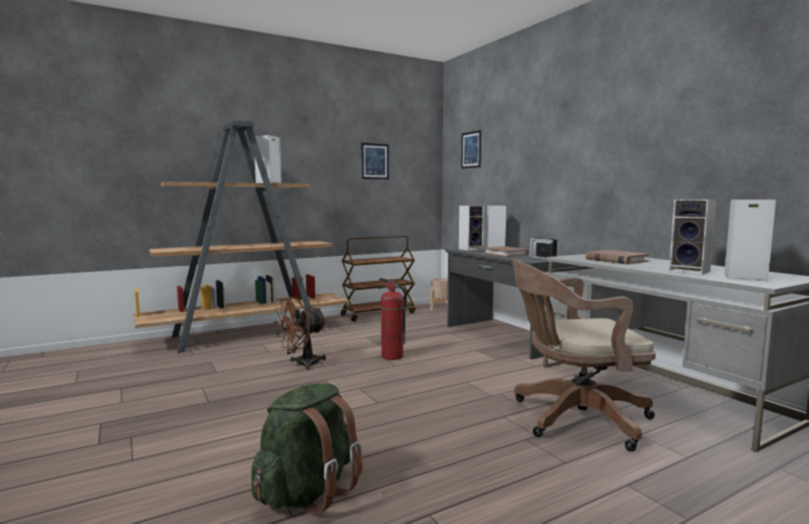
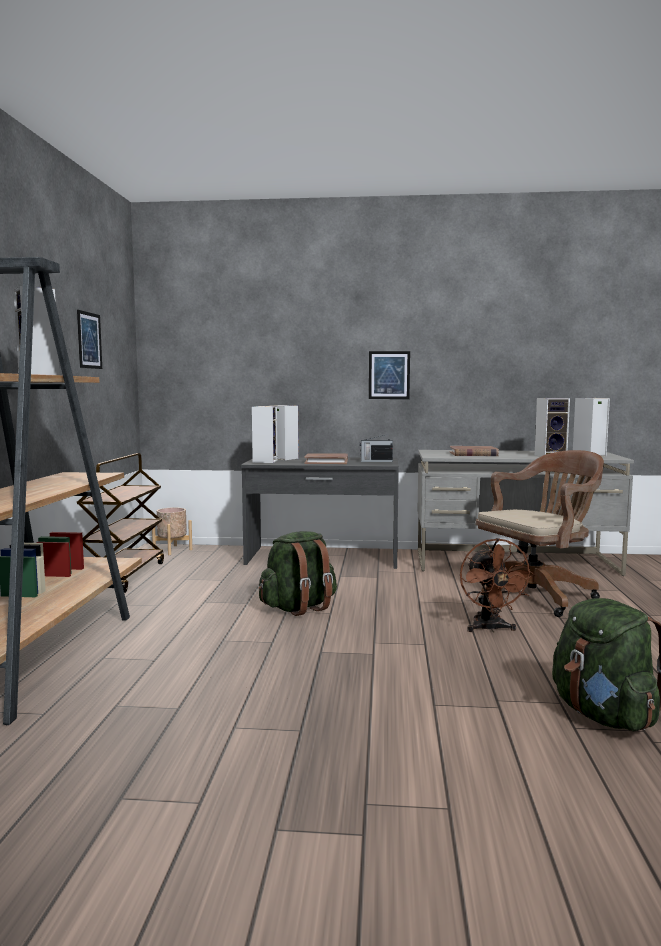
camera: 55 degrees left, 0 degrees up
(302, 364) = (245, 652): brown fan -> brown fan (490, 629)
(392, 356) = (299, 607): fire extinguisher -> green backpack
(471, 150) = (203, 333): picture -> picture (389, 375)
(574, 418) = (536, 595): brown office chair -> brown office chair turned 150 degrees counterclockwise

